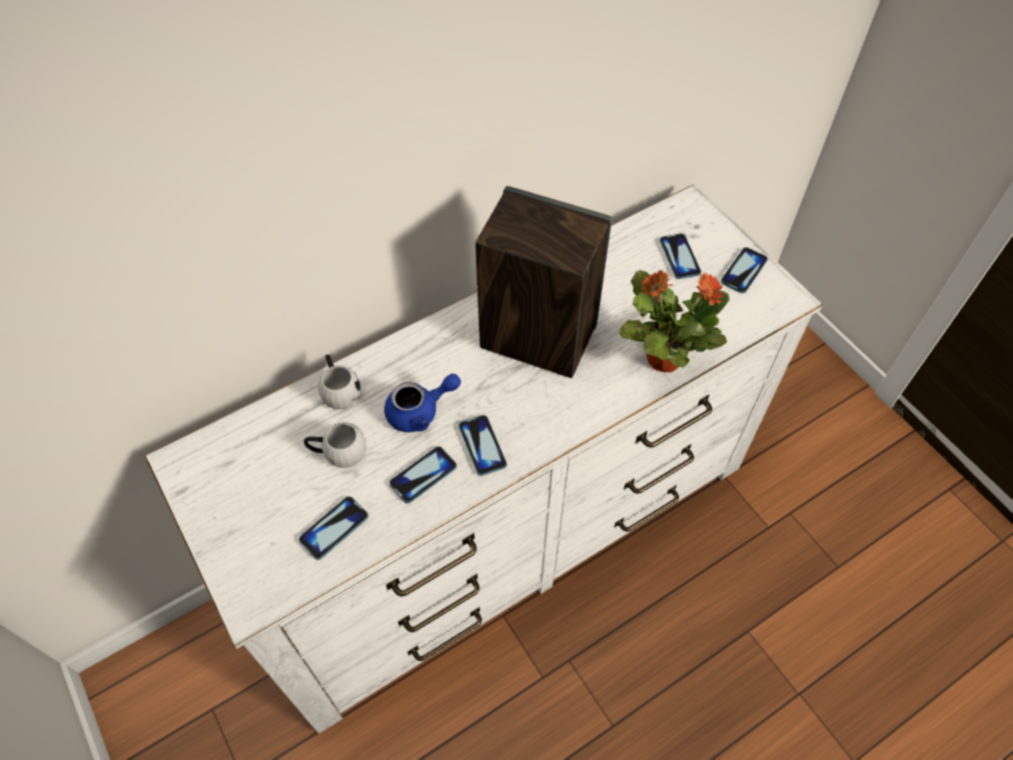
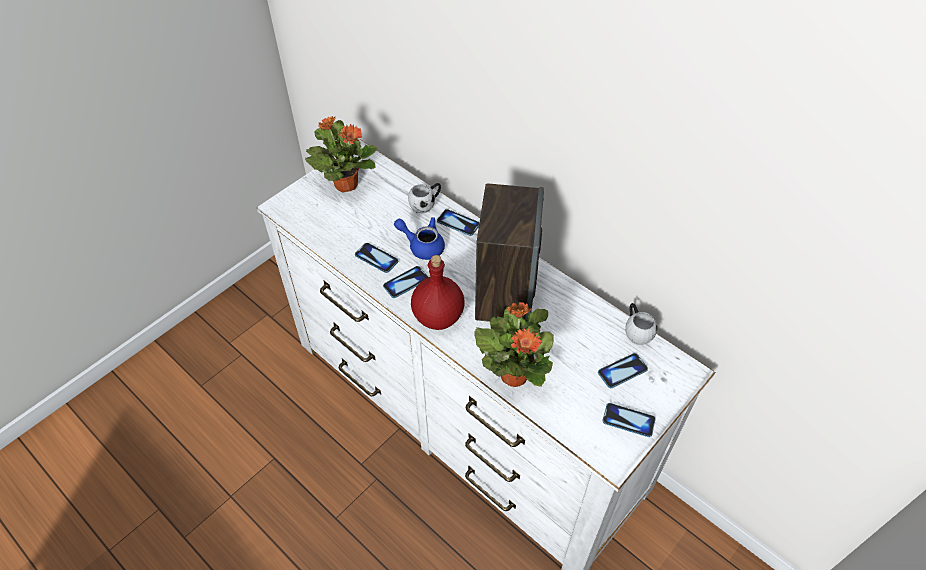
camera: 75 degrees right, 5 degrees down
(245, 492) = (345, 184): none -> potted plant
(334, 528) = (331, 227): phone -> phone (458, 223)
(338, 453) = (381, 215): white mug -> white mug (636, 331)
(420, 411) = (422, 246): blue teapot -> blue teapot turned 150 degrees clockwise
(553, 418) = (439, 316): none -> red bottle

